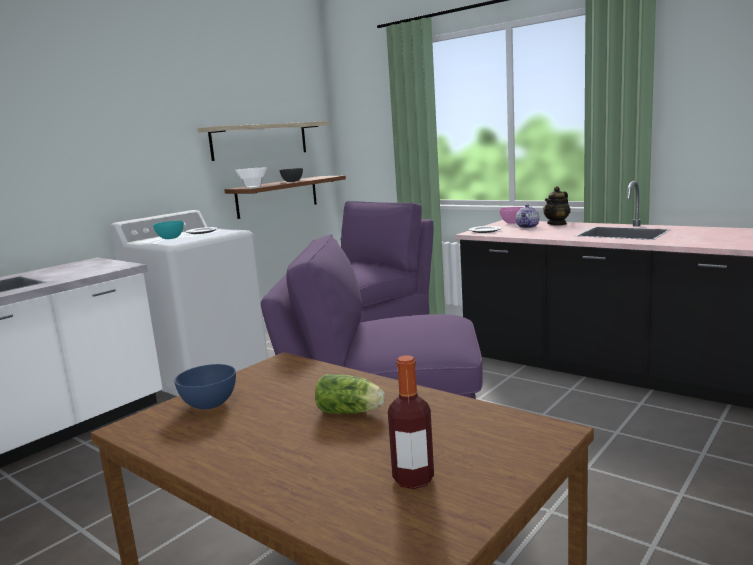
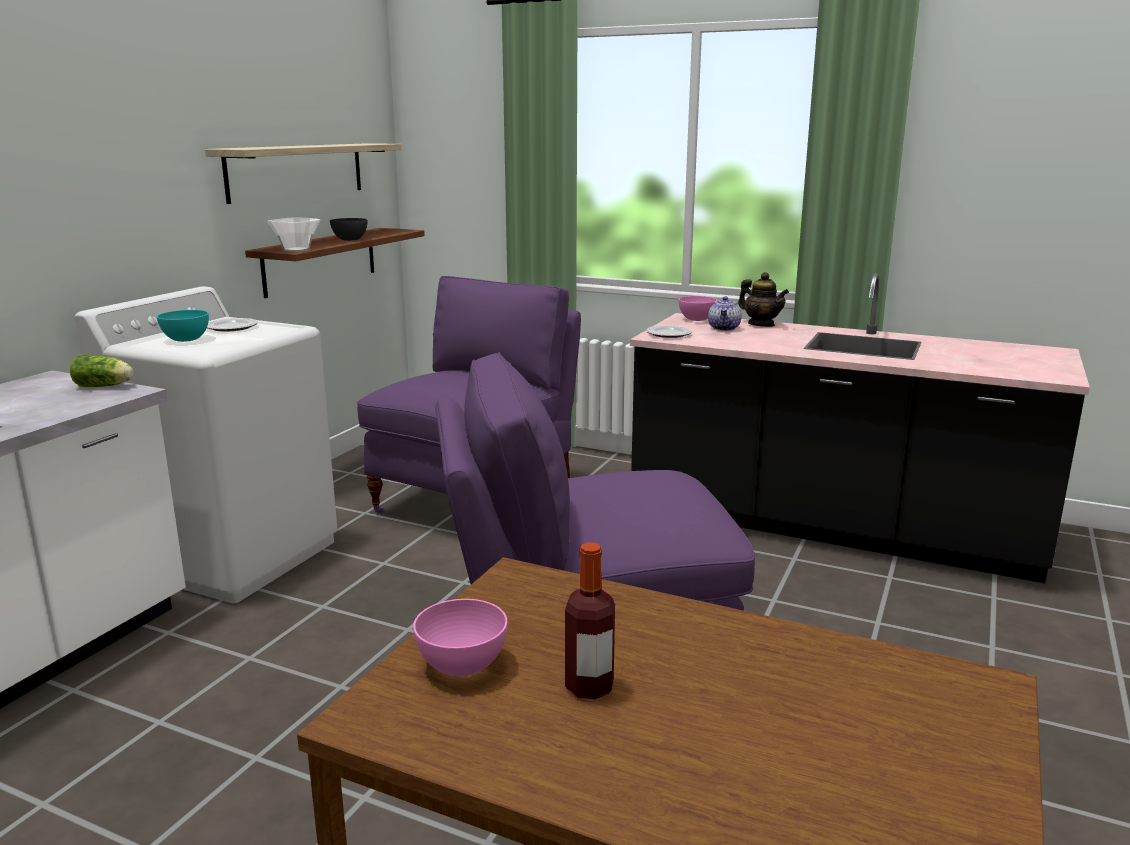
camera: 15 degrees left, 5 degrees up
(209, 404) = (462, 666): blue bowl -> pink bowl
(351, 412) = (696, 668): lettuce -> lettuce (105, 386)
(413, 479) = (873, 783): bottle -> bottle (589, 687)
(557, 224) = (761, 325): teapot -> teapot turned 75 degrees counterclockwise

